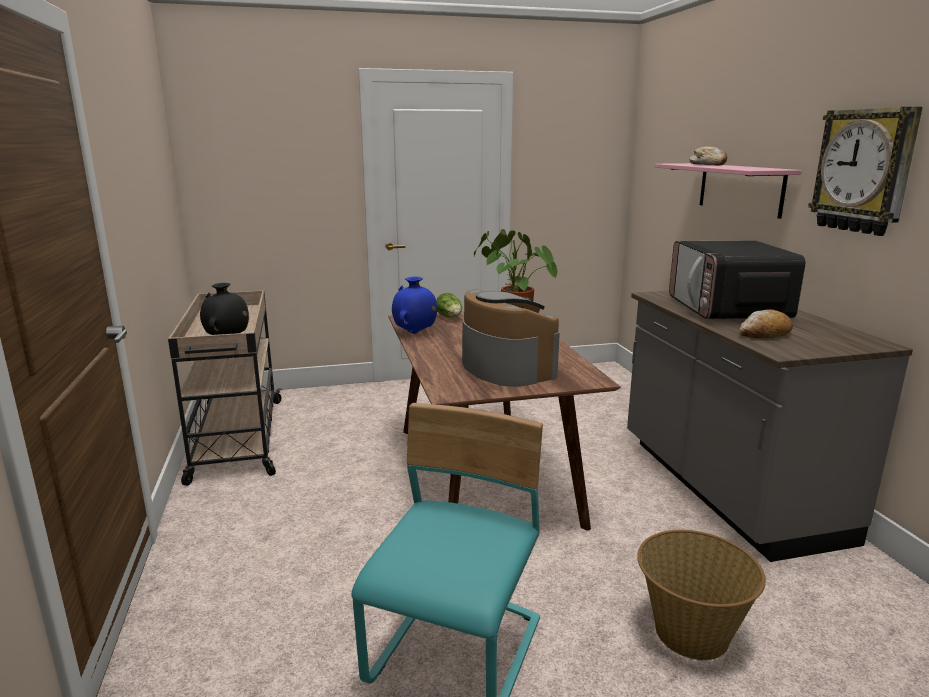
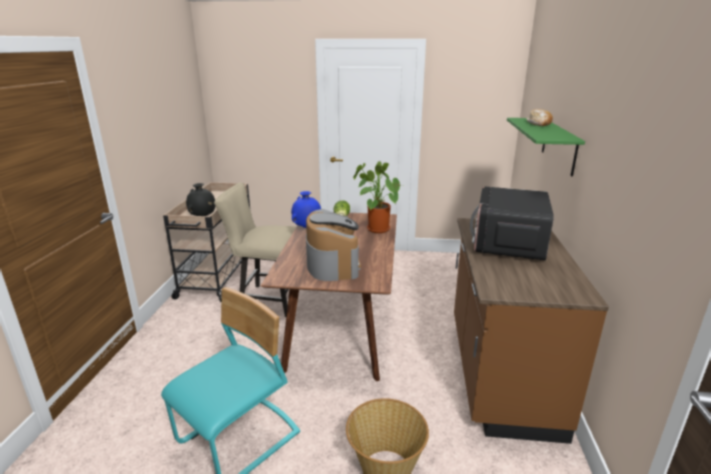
camera: 20 degrees right, 5 degrees up
(344, 460) = (266, 299): none -> beige chair
(725, 489) = (499, 373): grey counter -> brown counter
(740, 188) = (559, 145): pink shelf -> green shelf
(764, 334) = (504, 272): bread -> none
(864, 171) = (610, 153): wall clock -> none

